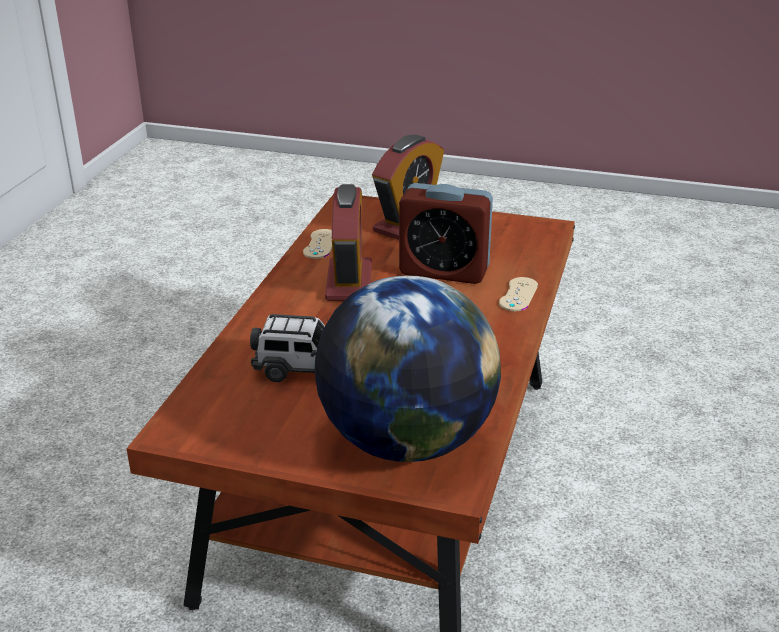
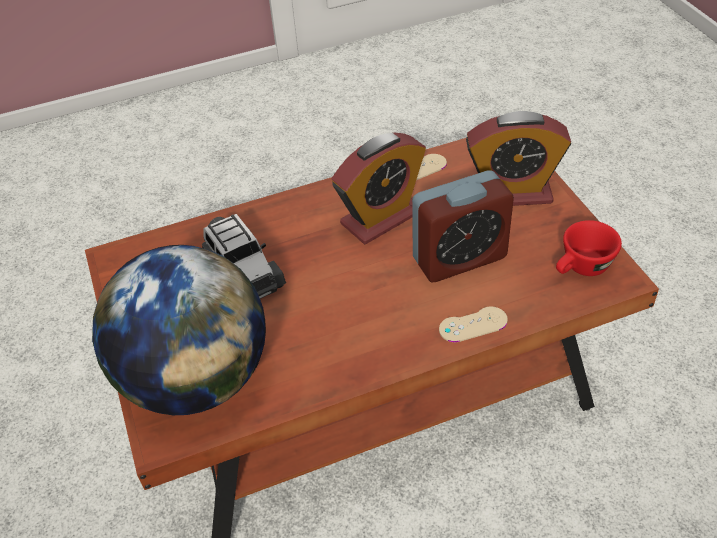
camera: 55 degrees right, 15 degrees up
(444, 271) = (459, 258): alarm clock -> alarm clock turned 90 degrees counterclockwise
(521, 235) = (581, 268): none -> red cup

